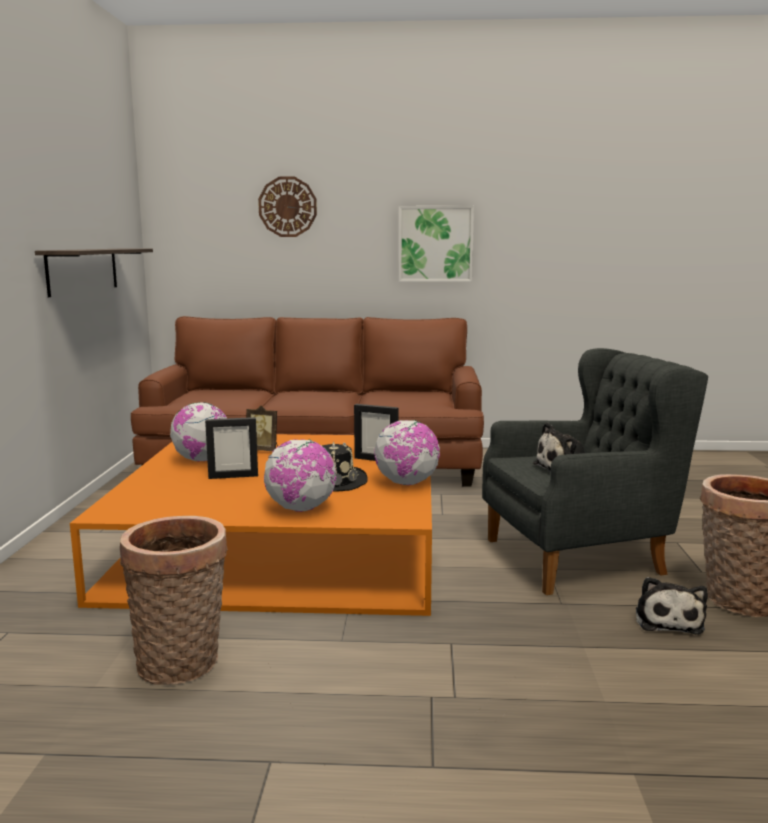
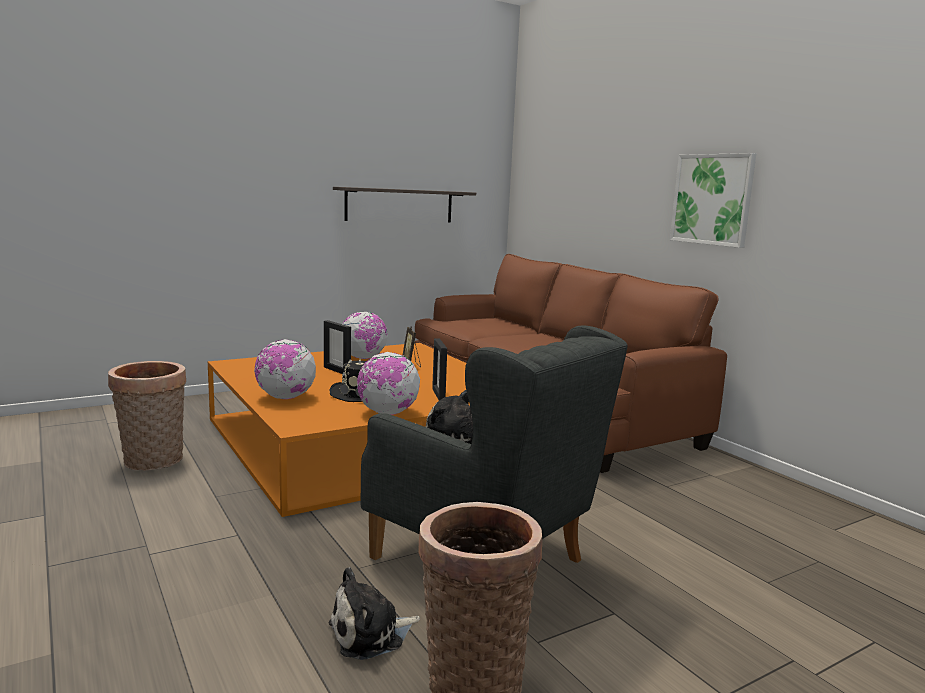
camera: 55 degrees right, 0 degrees up
(287, 207) = (596, 157): wall clock -> none

